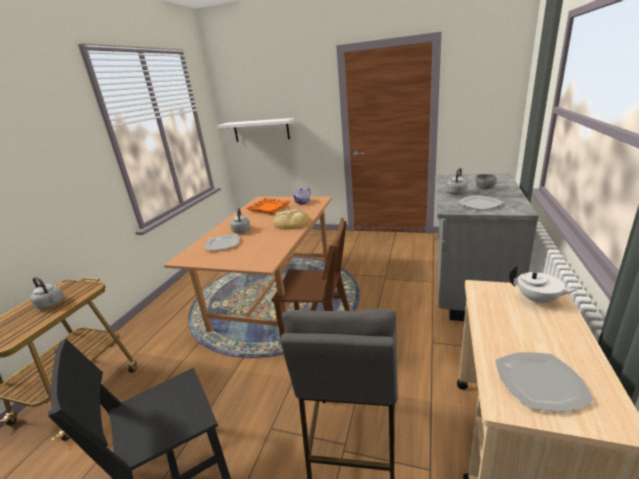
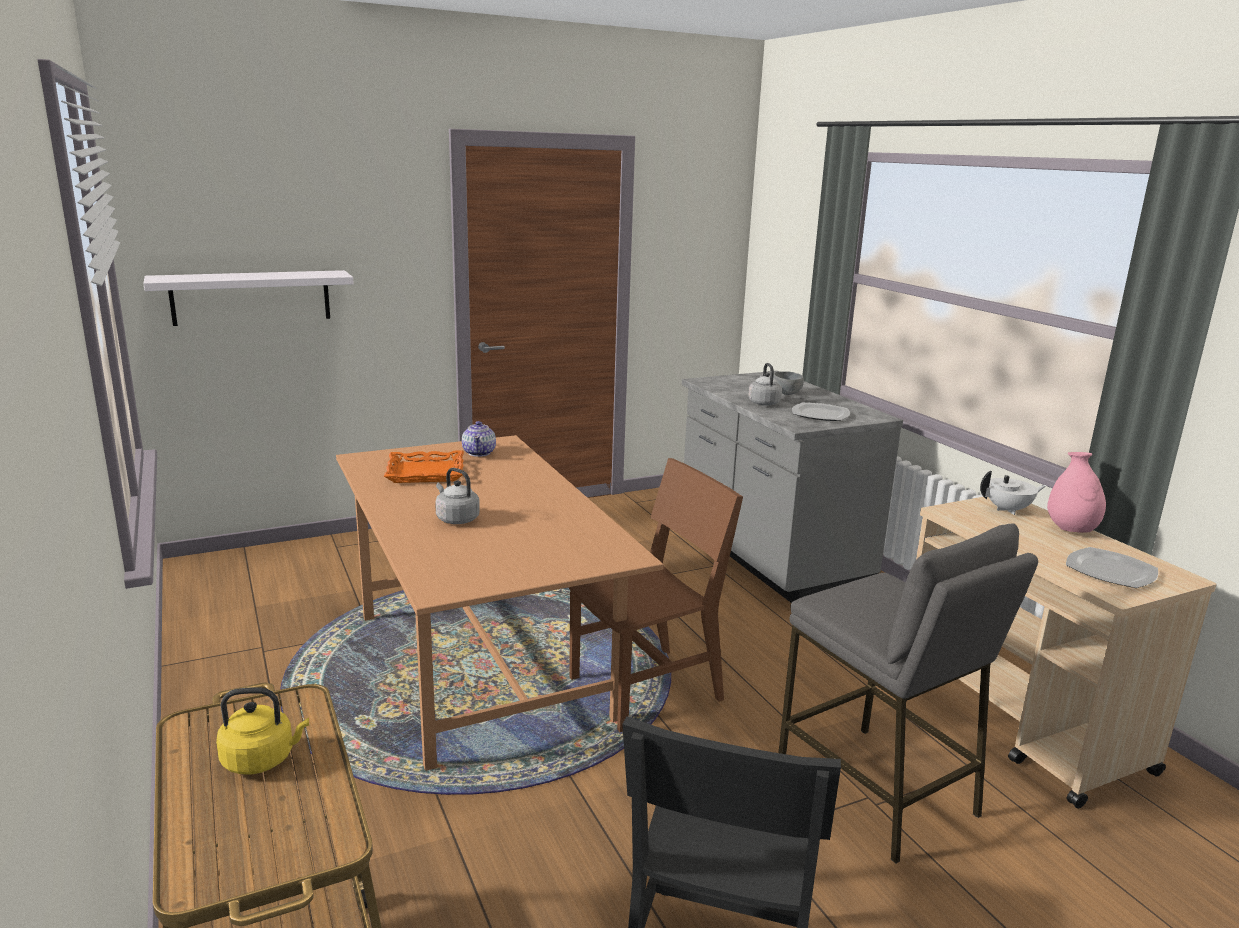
camera: 45 degrees left, 5 degrees down
(51, 304) = (262, 759): grey kettle -> yellow kettle
(223, 244) = (469, 547): plate -> none
(291, 222) = (532, 488): bread -> none
(569, 334) = (1071, 530): none -> pink vase

